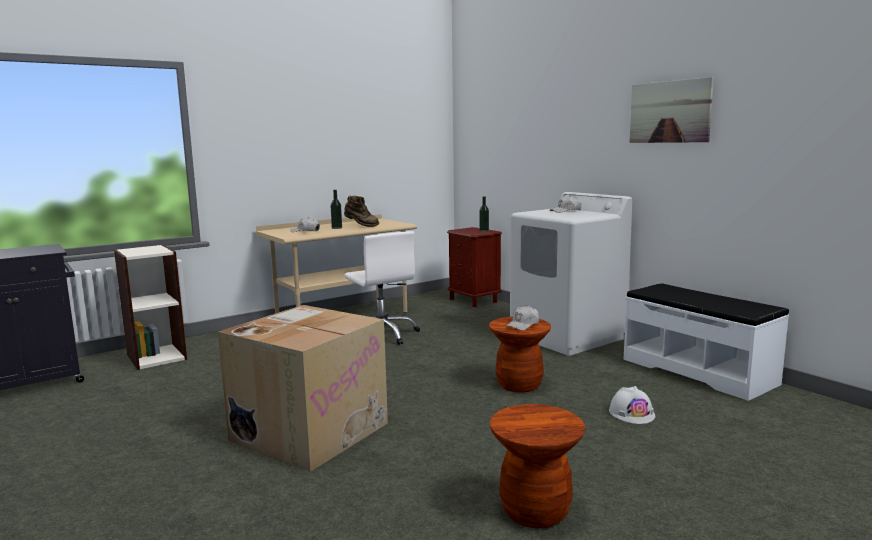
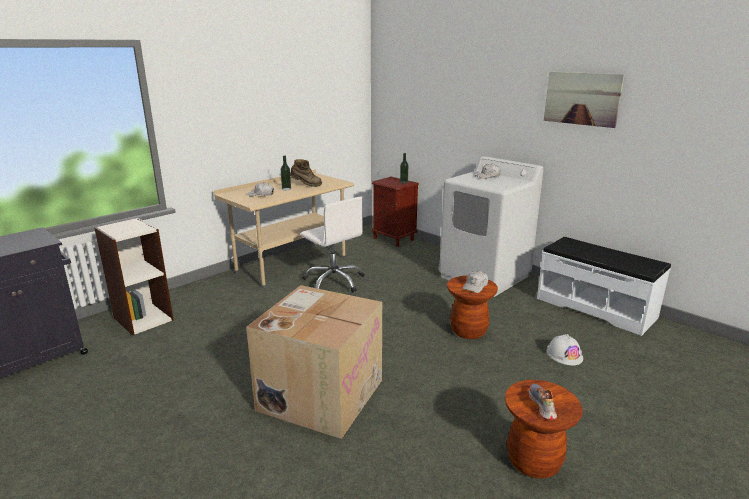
camera: 10 degrees left, 10 degrees up
(532, 426) = (541, 405): none -> shoe

